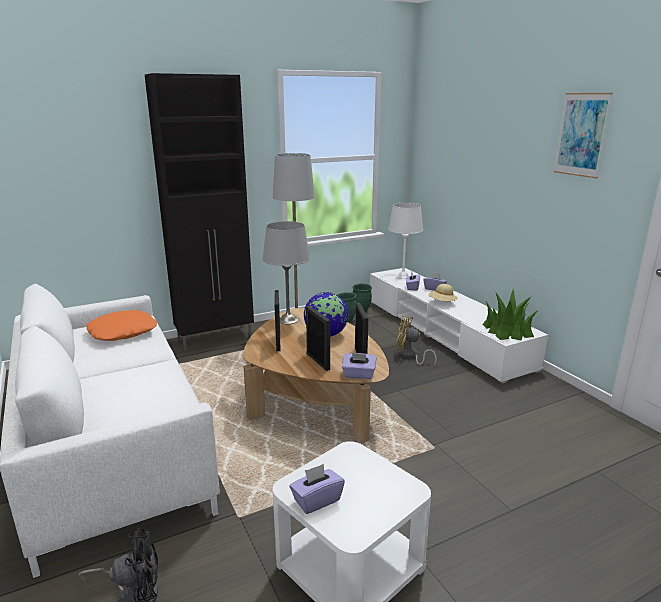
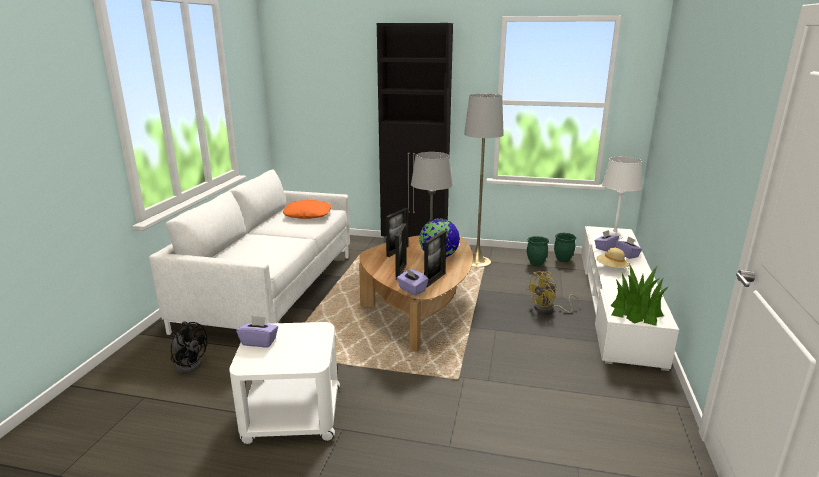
camera: 40 degrees right, 0 degrees up
(410, 356) = (548, 309): yellow fan -> yellow fan turned 90 degrees counterclockwise
(582, 135) = (733, 94): picture -> none

